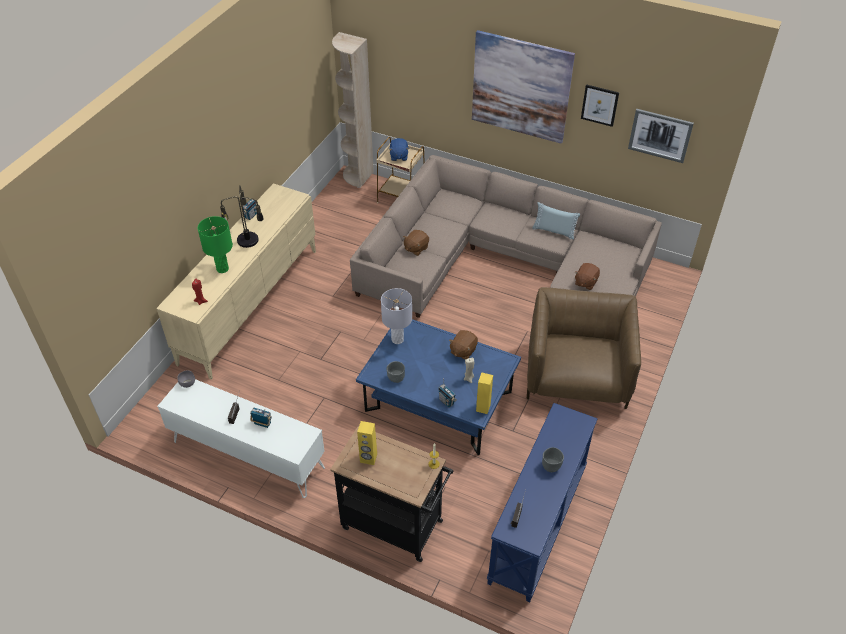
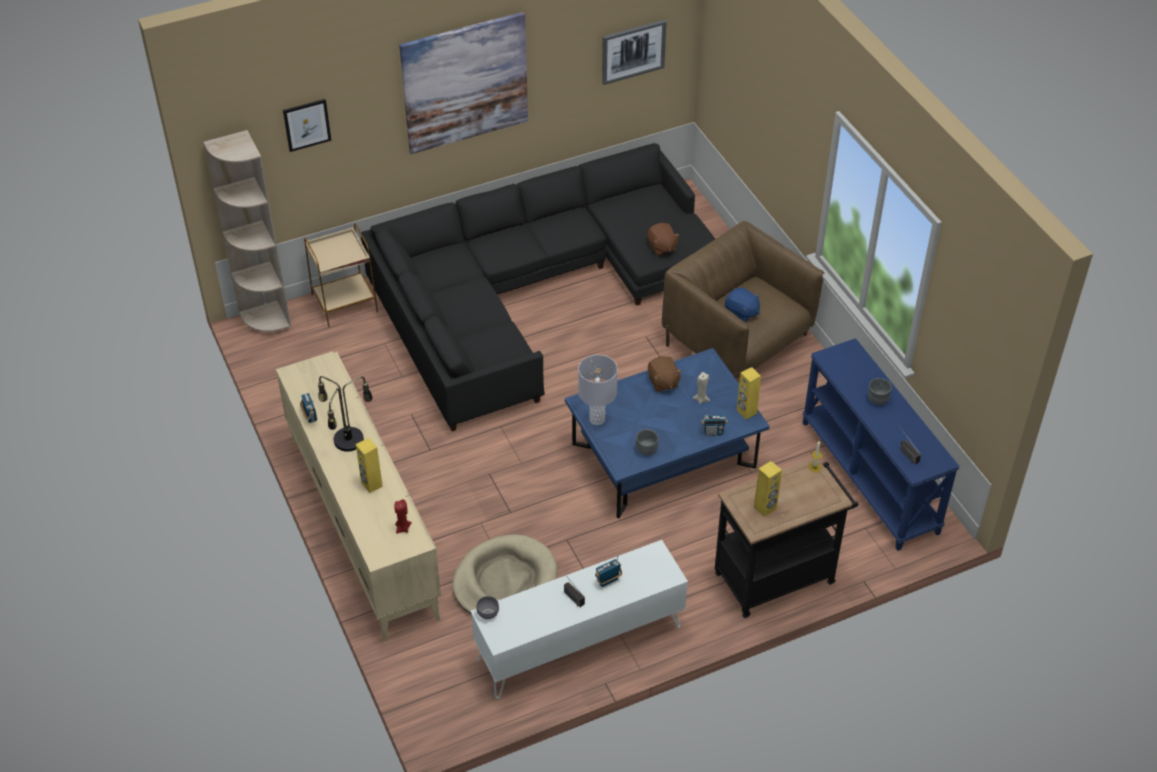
camera: 50 degrees left, 0 degrees up
(222, 269) = (371, 484): green table lamp -> yellow speaker
(265, 389) = (505, 581): none -> beige dog bed
(398, 156) = (335, 253): blue plush toy -> blue plush toy (741, 313)
(416, 248) = (473, 333): brown plush toy -> none
(501, 260) = (532, 291): beige sofa -> black sofa
(554, 231) = (570, 222): blue pillow -> none
(599, 105) = (561, 54): picture -> picture (307, 124)

